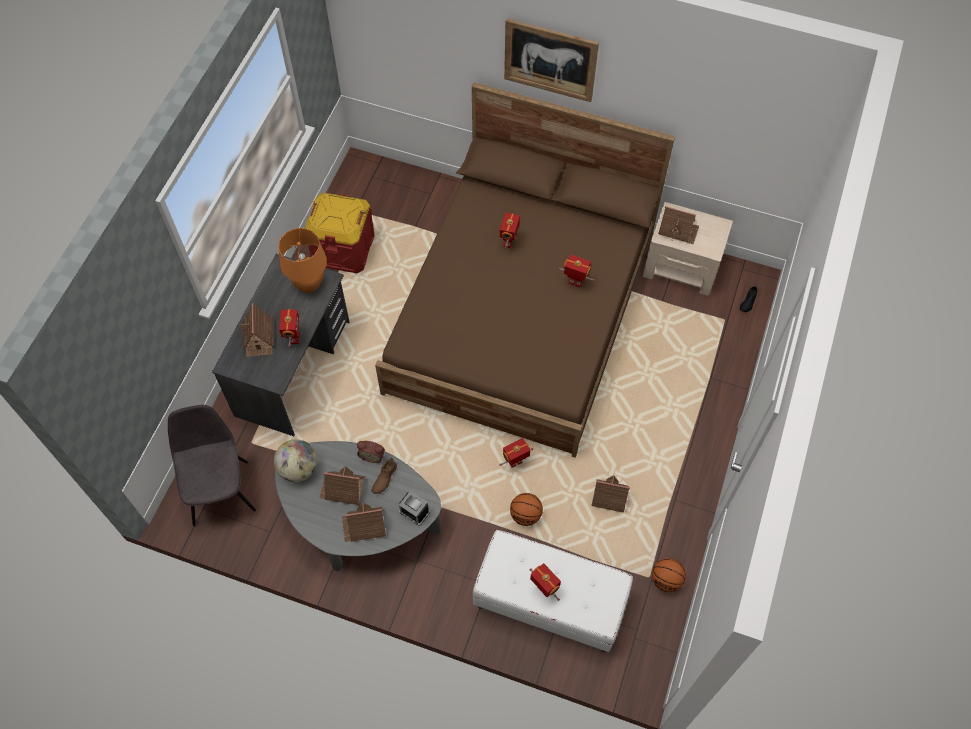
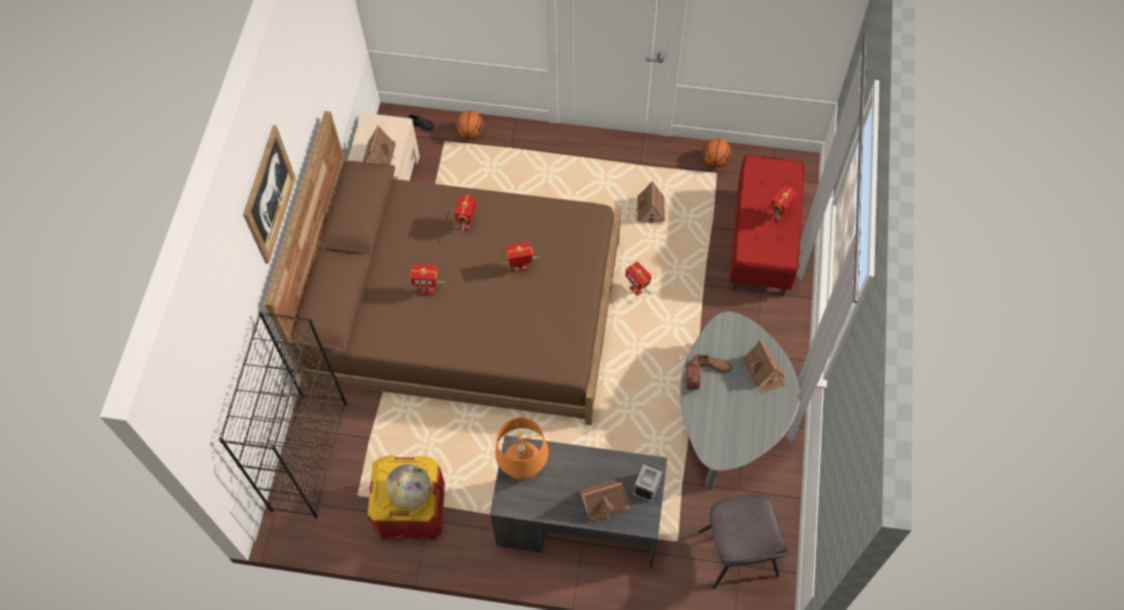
camera: 100 degrees left, 0 degrees up
(220, 490) = (739, 556): grey chair -> grey chair turned 75 degrees counterclockwise
(294, 338) = (597, 464): toy robot -> toy robot (520, 268)
(298, 469) = (723, 446): globe -> globe (411, 494)
(343, 489) = (732, 400): toy house -> none
(411, 184) = (309, 455): none -> black bookcase
(414, 512) = (737, 332): alarm clock -> alarm clock (647, 486)
(525, 515) = (686, 273): basketball -> basketball (470, 133)
(549, 603) = (762, 242): white bench -> red bench

